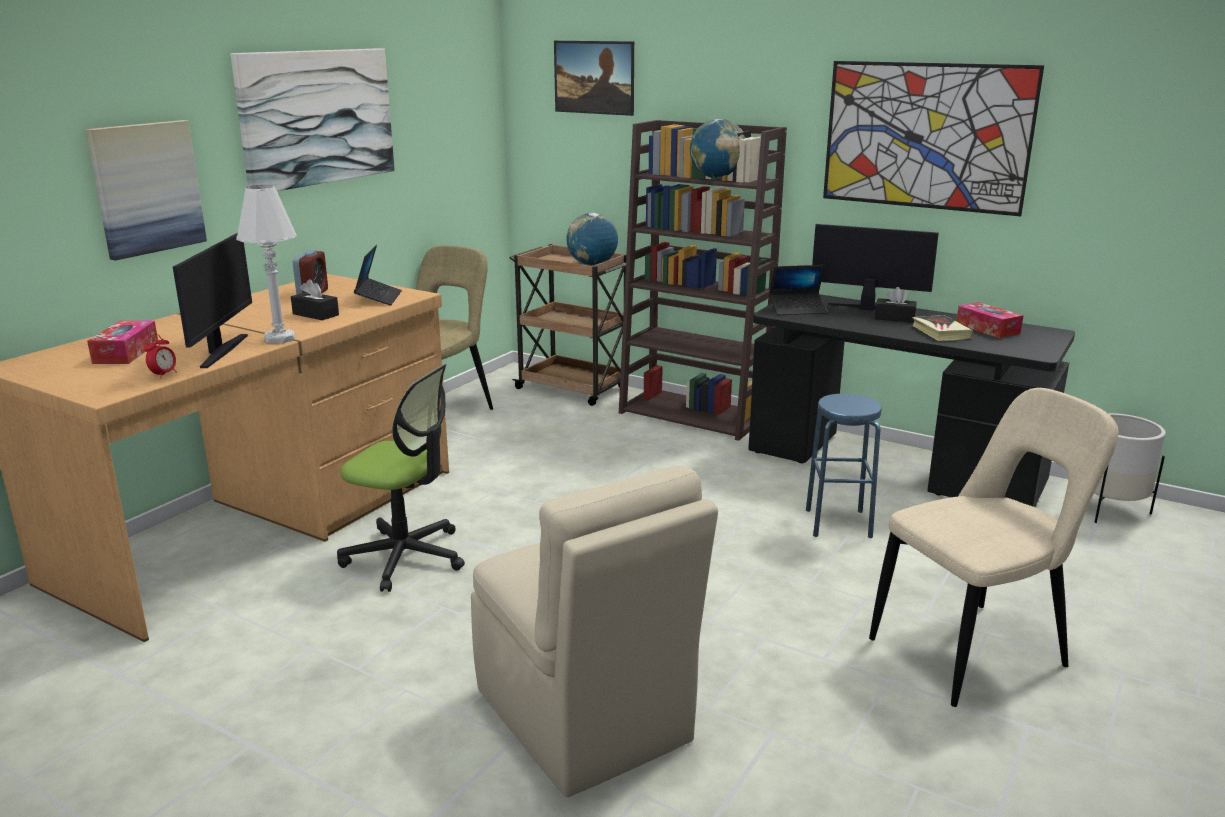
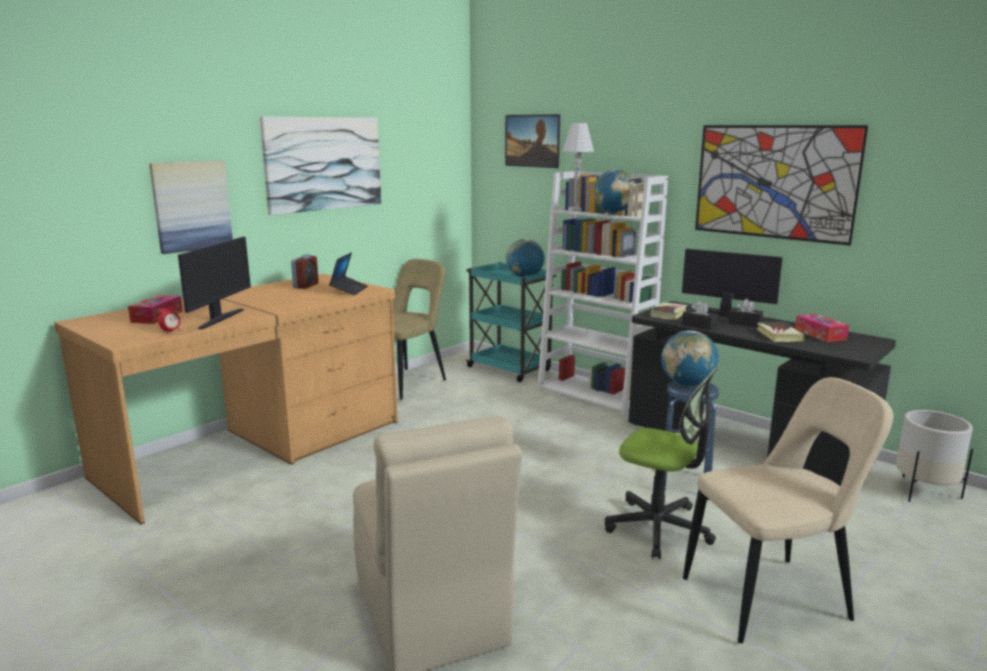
camera: 10 degrees right, 5 degrees down
(280, 339) = (264, 313): white table lamp -> white table lamp (576, 210)
(315, 314) = (299, 299): black tissue box -> black tissue box (699, 325)
(405, 557) = (344, 481): office chair -> office chair (659, 528)
(574, 389) = (510, 369): brown cart -> turquoise cart
(695, 414) = (595, 393): brown bookcase -> white bookcase
(797, 310) = (668, 314): laptop -> book
(842, 401) = (687, 384): none -> globe

